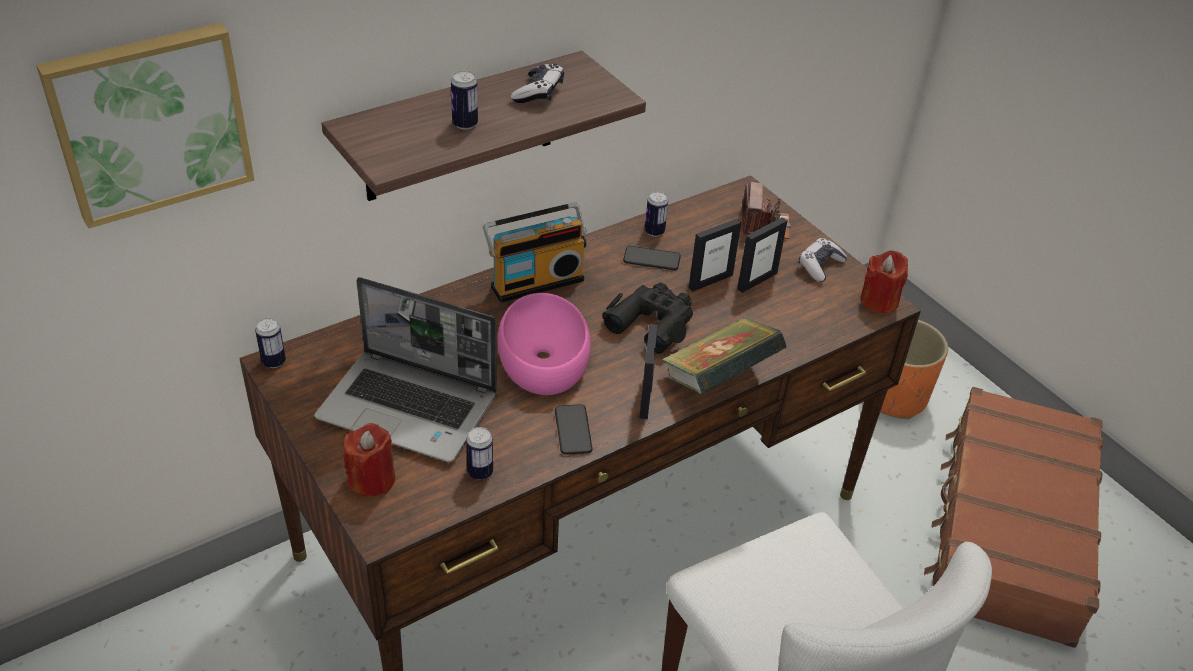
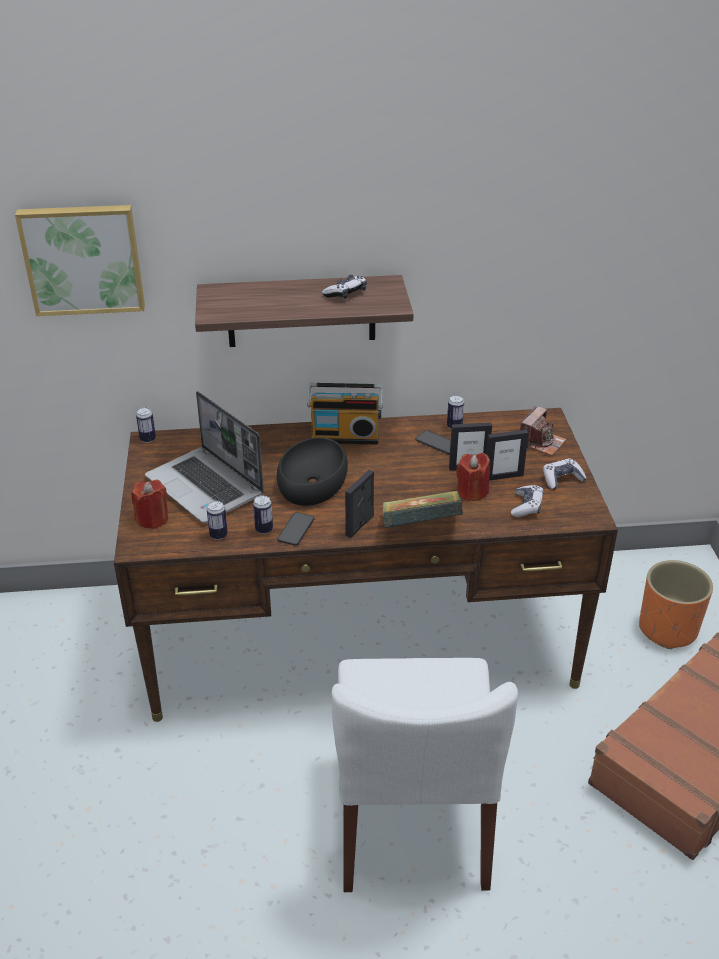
camera: 30 degrees right, 5 degrees down
(465, 124) = (280, 302): can -> can (264, 529)
(542, 356) = (312, 481): pink bowl -> black bowl
(652, 322) = (404, 482): black binoculars -> none
(810, 312) = (526, 506): none -> game controller
(879, 301) = (588, 514): red candle -> red candle (472, 492)

